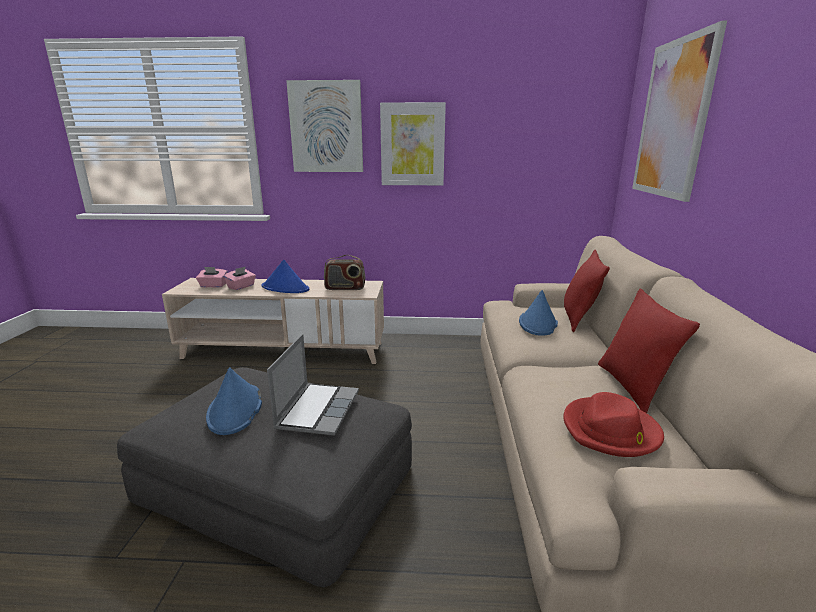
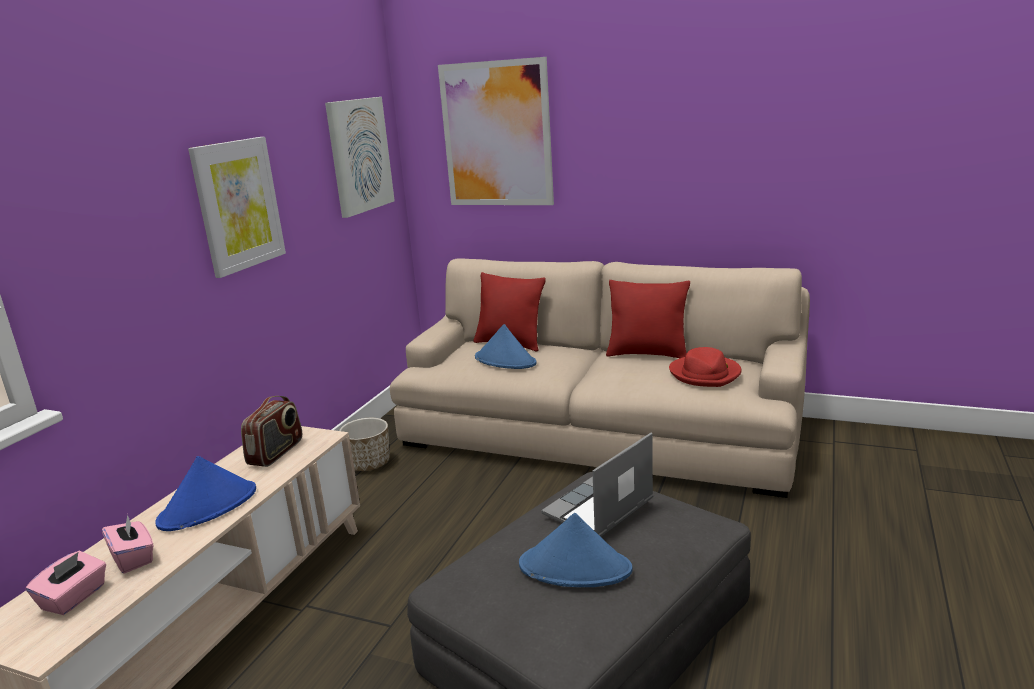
camera: 70 degrees left, 0 degrees up
(317, 409) = (598, 509): laptop -> laptop turned 75 degrees counterclockwise
(326, 127) = (119, 204): picture -> picture (359, 155)
(454, 347) = (369, 463): none -> planter

